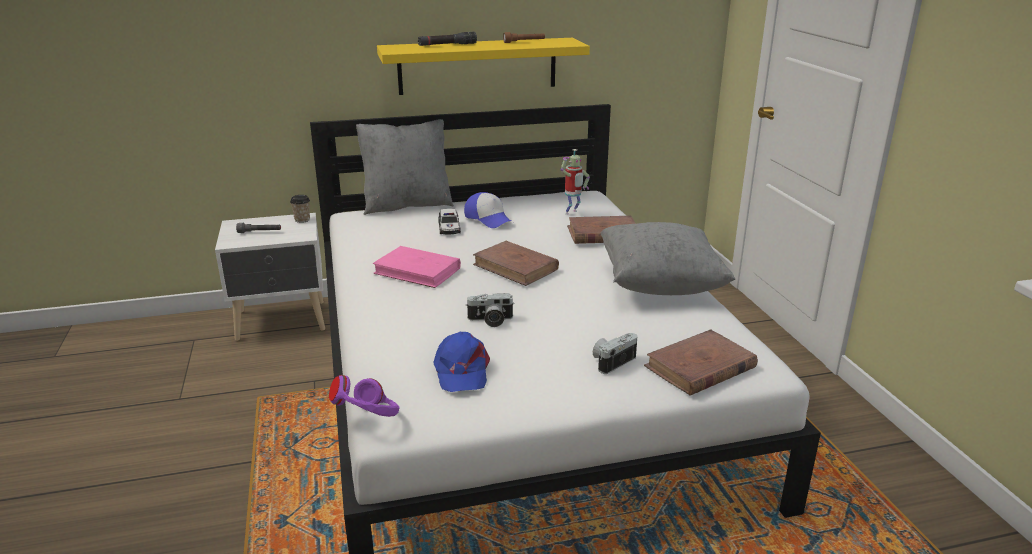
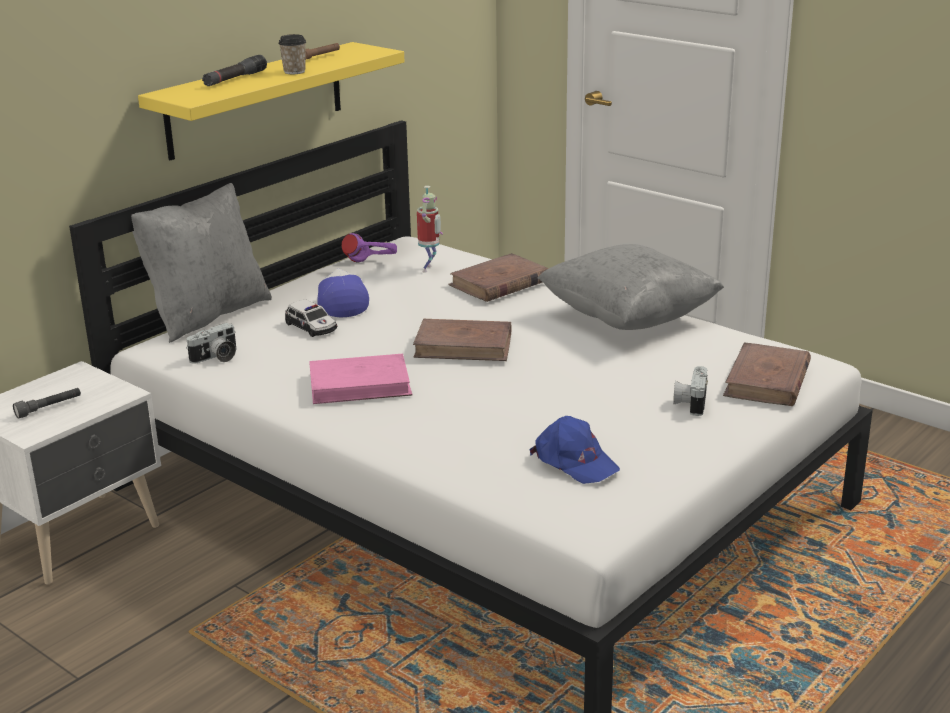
camera: 35 degrees left, 0 degrees up
(302, 220) = (82, 375): cup -> cup (294, 72)
(369, 419) = (561, 535): purple headphones -> purple headphones (371, 266)
(488, 219) = (341, 302): cap -> cap turned 120 degrees counterclockwise
(490, 321) = (523, 407): camera -> camera (216, 358)

